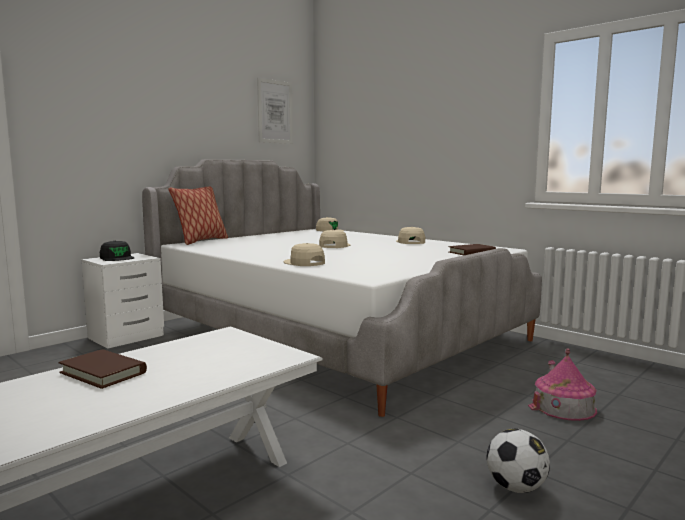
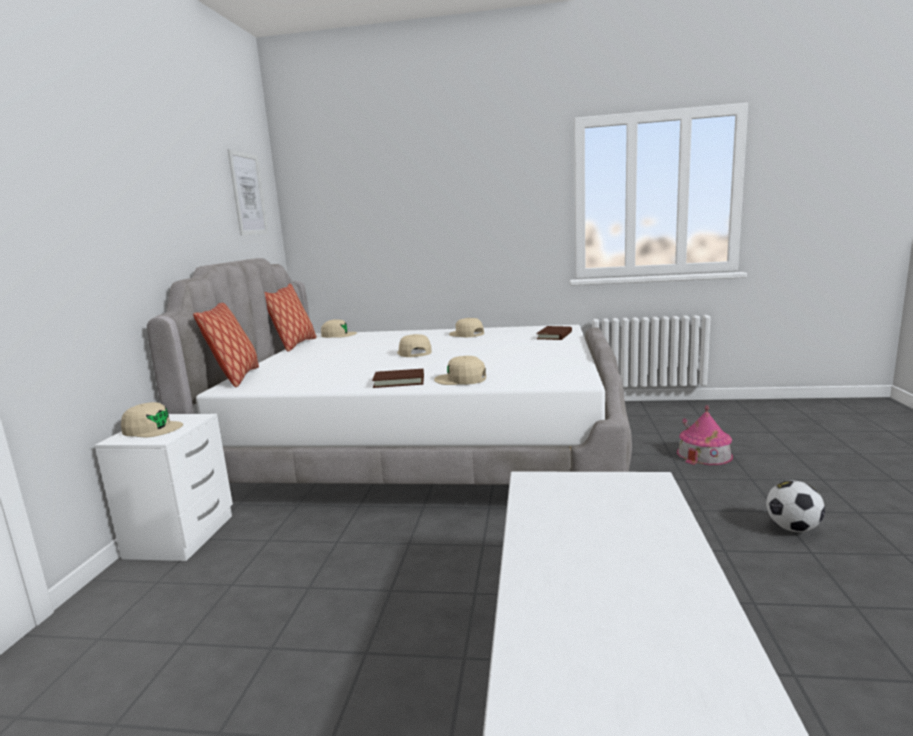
camera: 35 degrees left, 5 degrees up
(103, 372) = (562, 572): brown book -> brown book (399, 381)
(117, 258) = (152, 429): black cap -> beige cap
(286, 231) = (294, 345): none -> pillow

